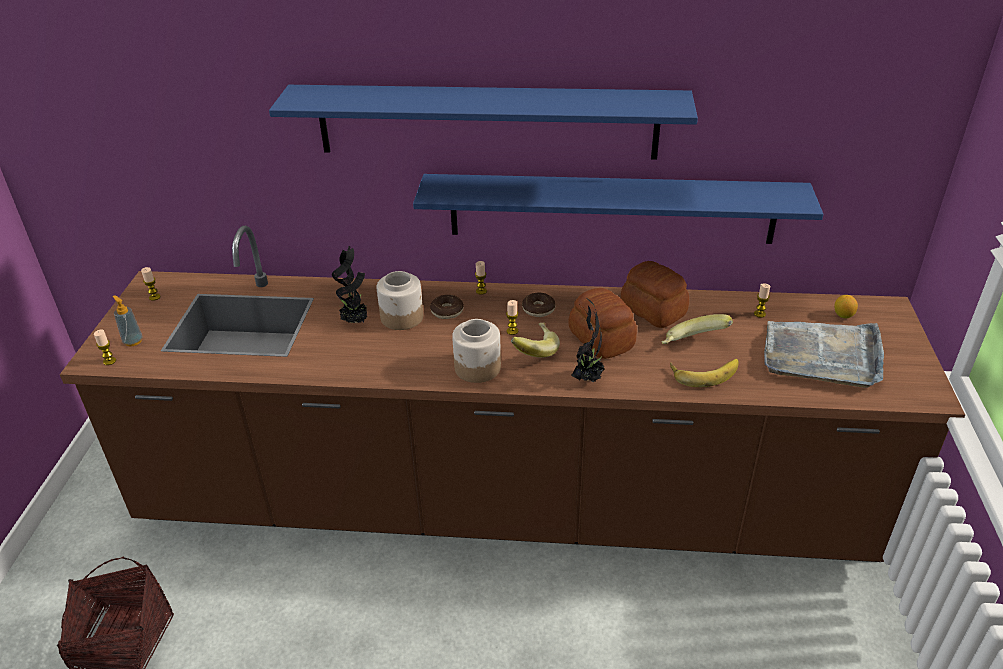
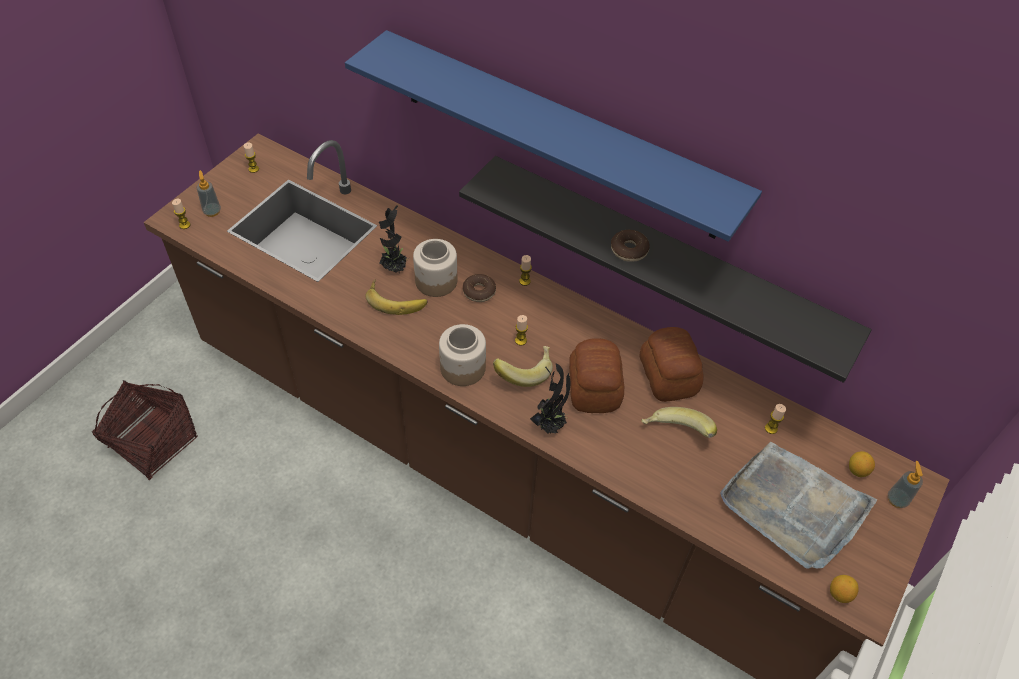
camera: 25 degrees right, 15 degrees up
(538, 309) = (561, 326): donut -> donut (629, 250)
(611, 208) = (663, 261): blue shelf -> black shelf
(704, 372) = (661, 470): banana -> banana (397, 299)
(886, 322) = (897, 499): none -> soap dispenser
(905, 395) = (839, 594): none -> lemon

